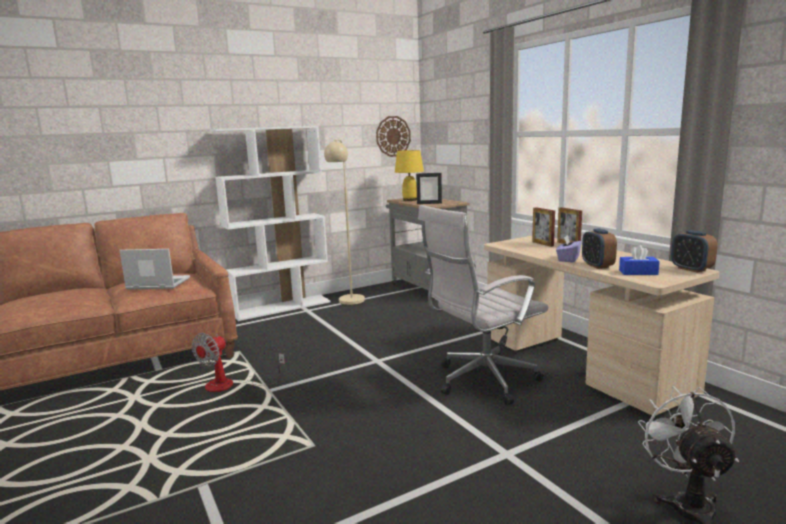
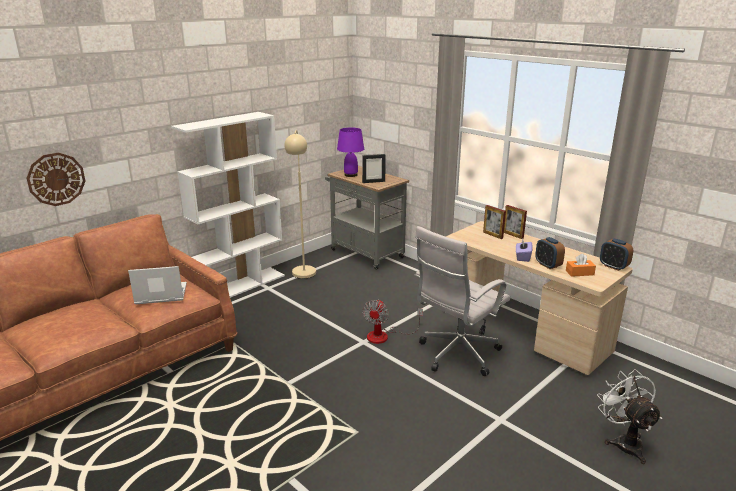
camera: 15 degrees left, 10 degrees up
(230, 385) = (250, 381): fan -> fan (384, 336)
(393, 136) = (330, 111): wall clock -> wall clock (56, 179)
(409, 200) = (350, 175): yellow table lamp -> purple table lamp
(638, 272) = (579, 273): blue tissue box -> orange tissue box

